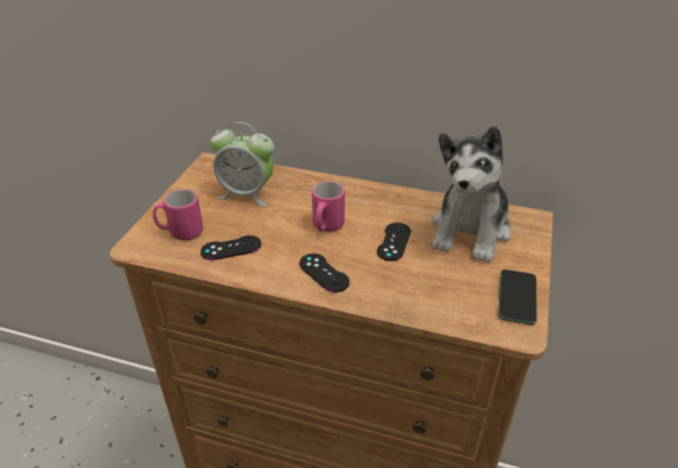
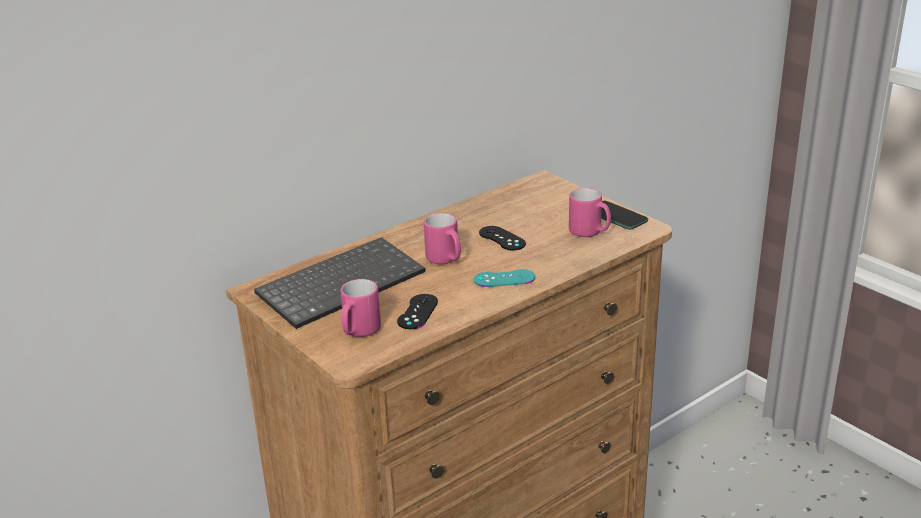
camera: 55 degrees left, 10 degrees down
(247, 193) = (342, 283): alarm clock -> keyboard
(324, 273) = (504, 279): black game controller -> turquoise game controller
(462, 292) = (590, 233): none -> pink mug
(470, 230) = (527, 205): plush toy -> none

